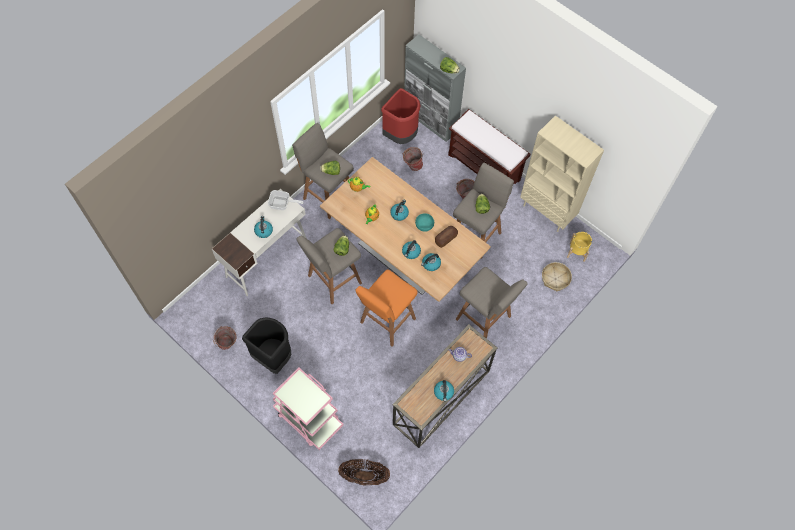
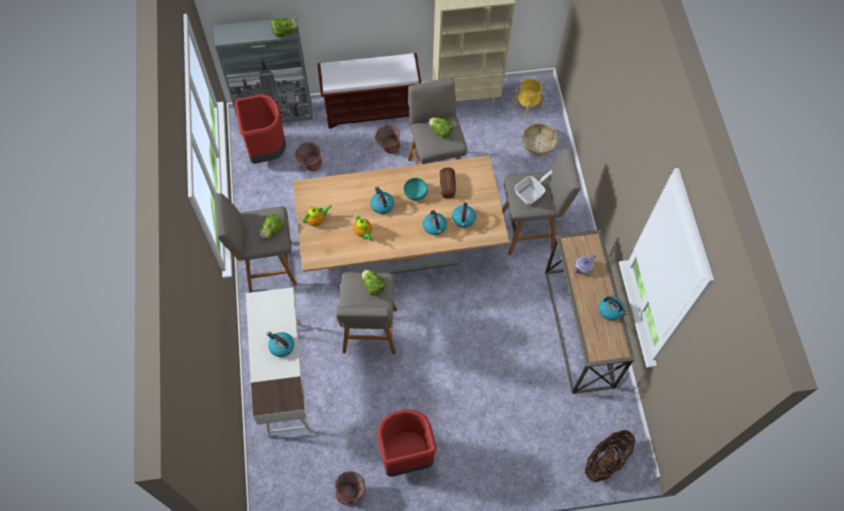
camera: 50 degrees left, 0 degrees up
(273, 357) = (406, 456): black trash can -> red trash can
(282, 204) = (267, 305): frying pan -> frying pan (531, 193)
(308, 417) = (502, 469): pink cart -> none
(386, 322) = (459, 317): orange stool -> none

